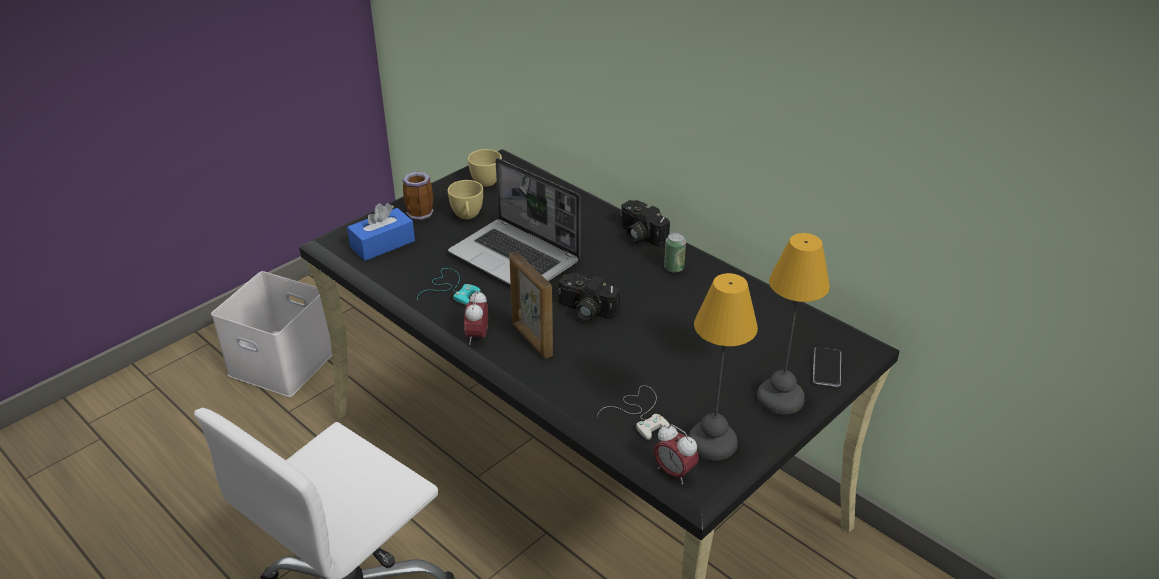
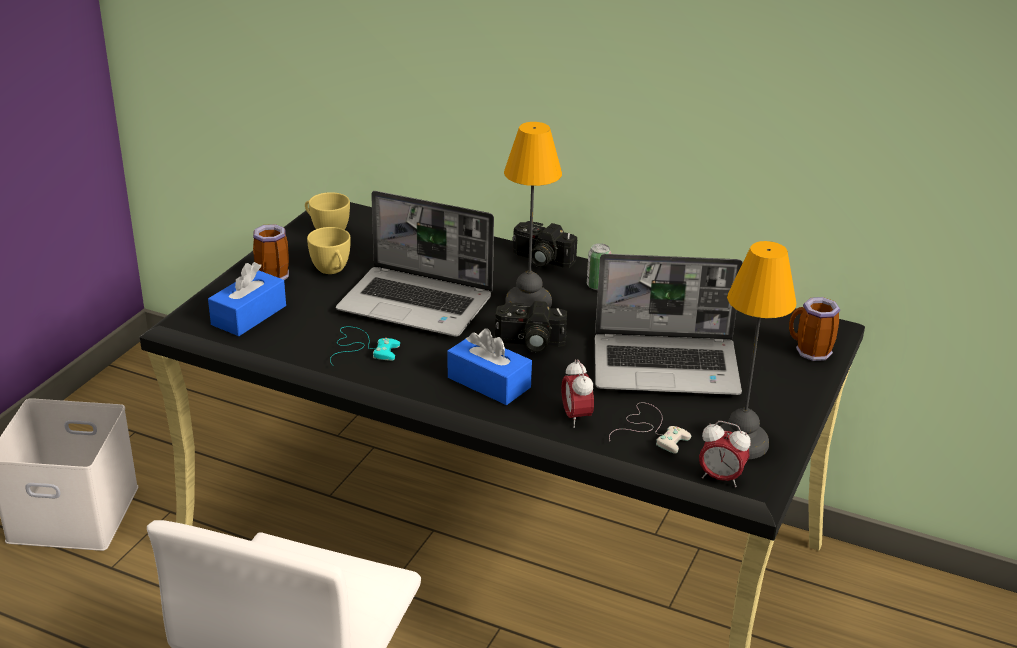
camera: 20 degrees left, 5 degrees down
(477, 336) = (425, 390): alarm clock -> alarm clock (576, 417)
(531, 340) = (489, 382): picture frame -> blue tissue box
(689, 355) = (667, 366): none -> laptop
(782, 397) = (783, 388): table lamp -> table lamp (530, 301)
(826, 368) = (809, 352): phone -> mug

